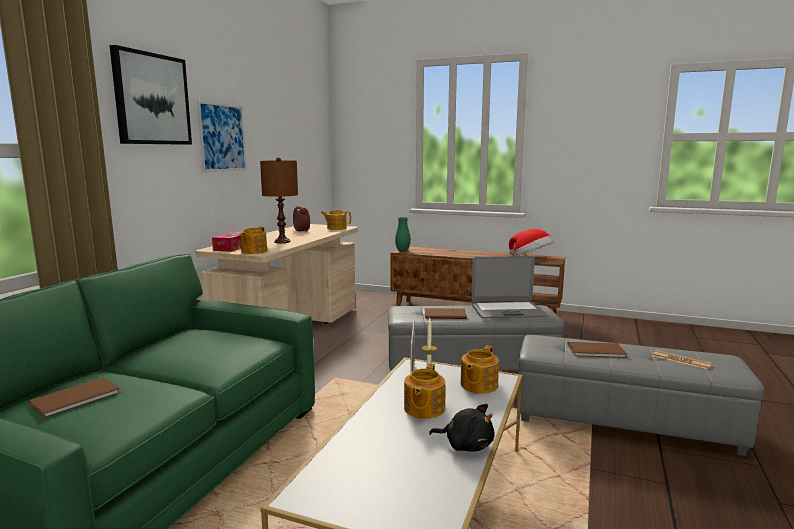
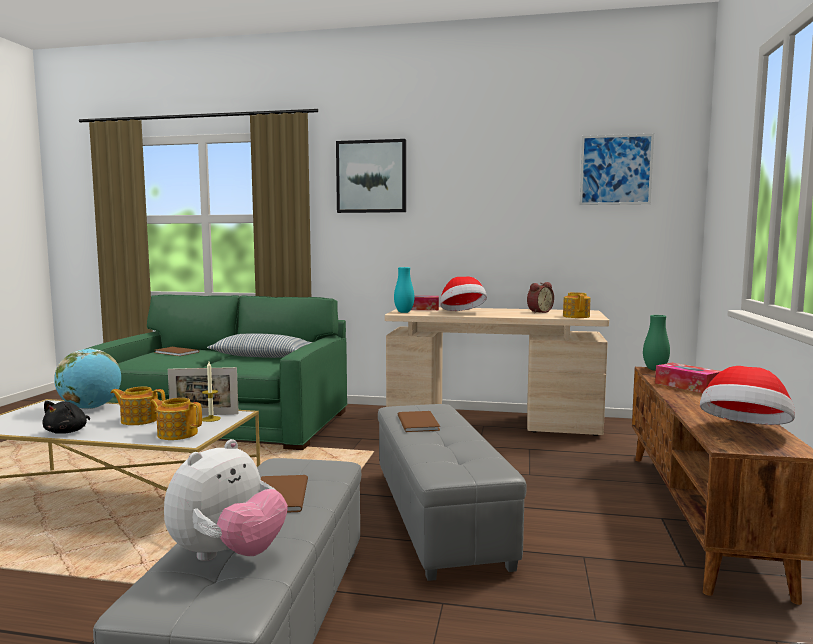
camera: 80 degrees right, 5 degrees down
(194, 344) = (261, 356): none -> pillow
(222, 137) = (454, 204): picture -> picture (615, 170)
(253, 251) = (404, 312): teapot -> turquoise vase
(282, 241) = (462, 313): brown table lamp -> hat
(351, 450) = (90, 408): none -> globe
(447, 252) = (687, 386): none -> tissue box
(507, 311) = (457, 451): laptop -> none
(680, 360) = (228, 555): newspaper -> plush toy

